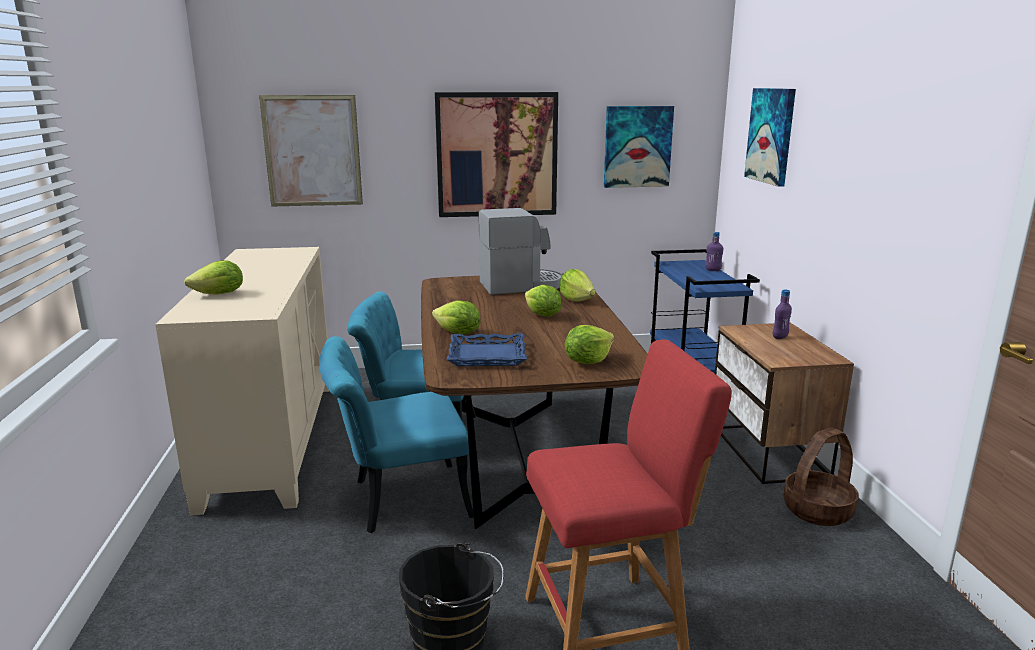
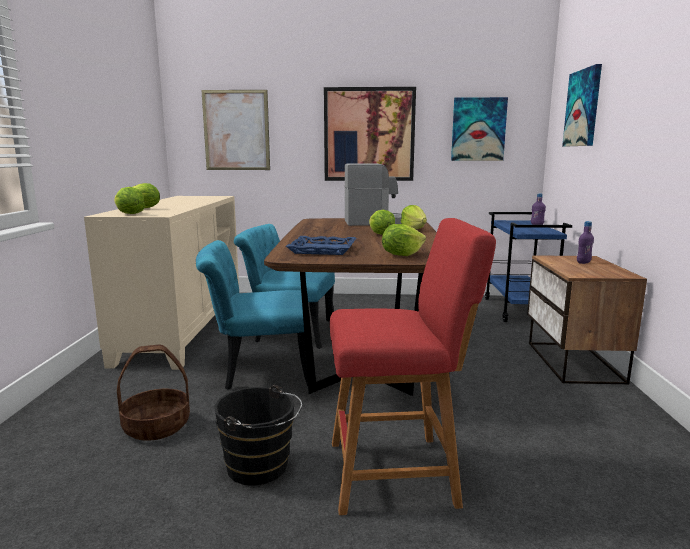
camera: 10 degrees right, 5 degrees down
(458, 333) = (309, 240): lettuce -> lettuce (129, 214)
(817, 510) = (610, 405): basket -> basket (157, 425)

